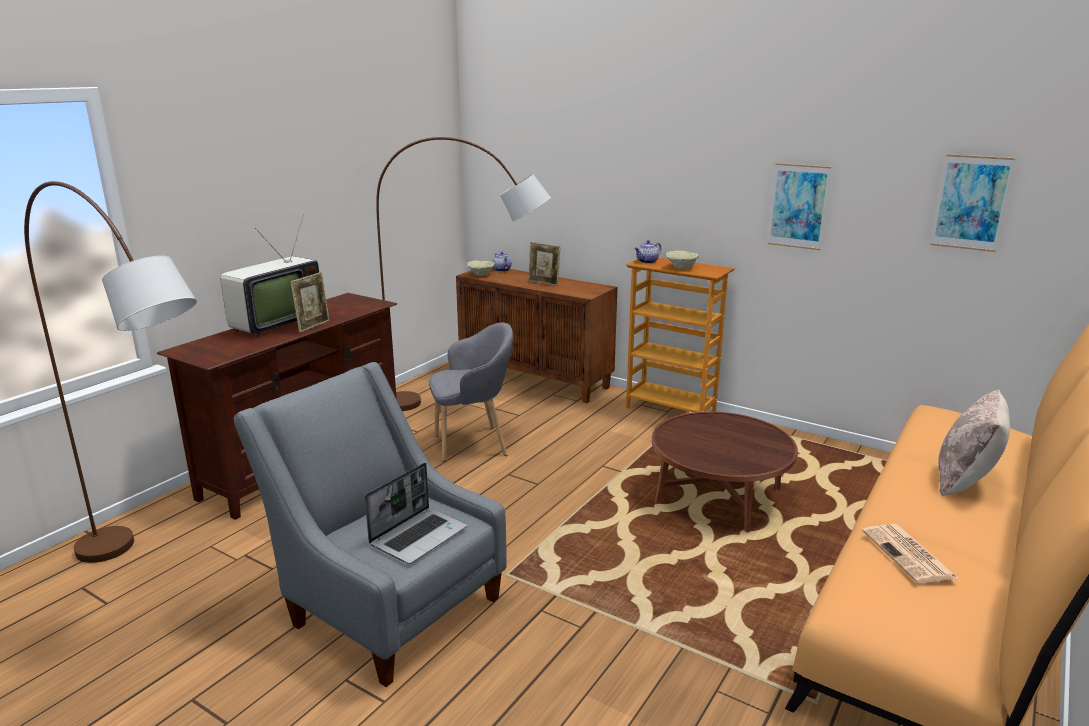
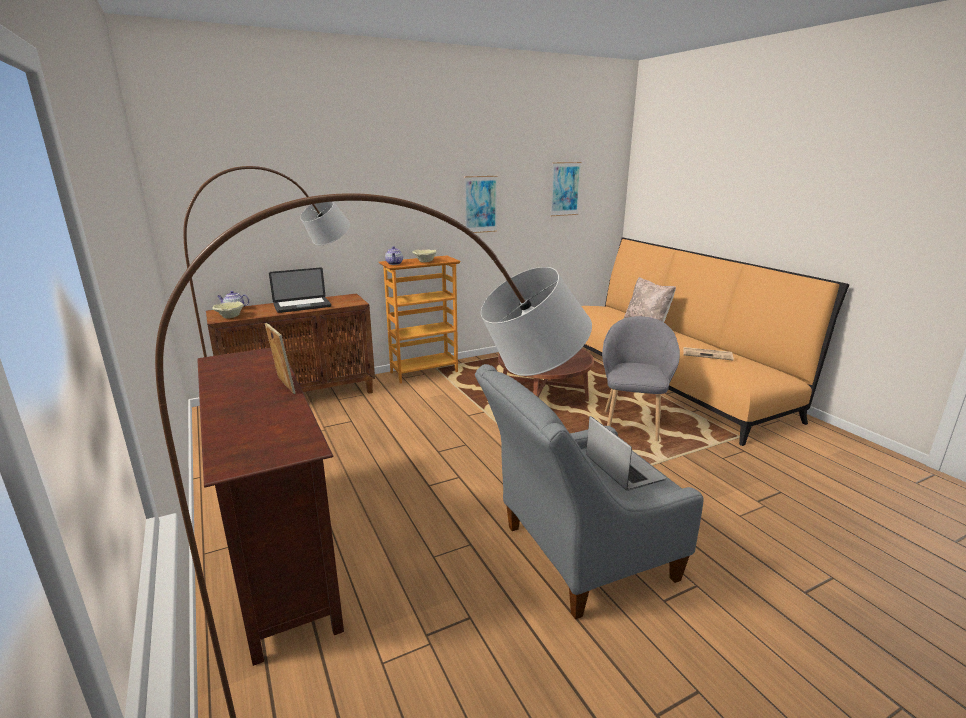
camera: 60 degrees left, 0 degrees up
(273, 323) = (233, 403): television -> none
(473, 444) = (371, 452): grey armchair -> grey armchair (632, 424)
(544, 283) = (302, 306): picture frame -> laptop

